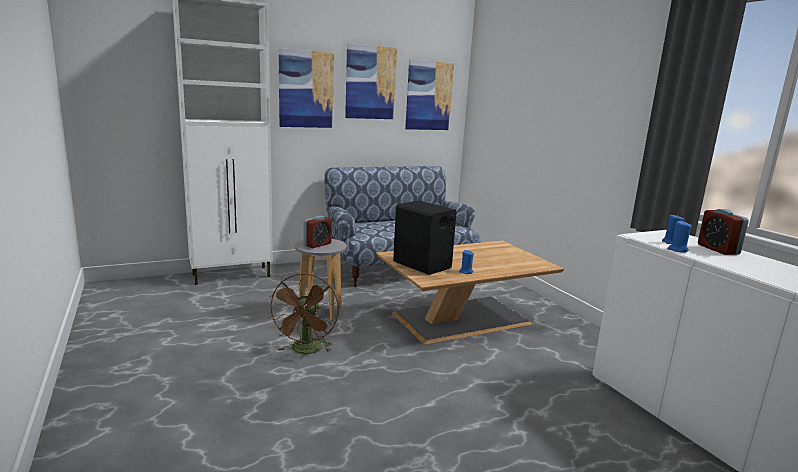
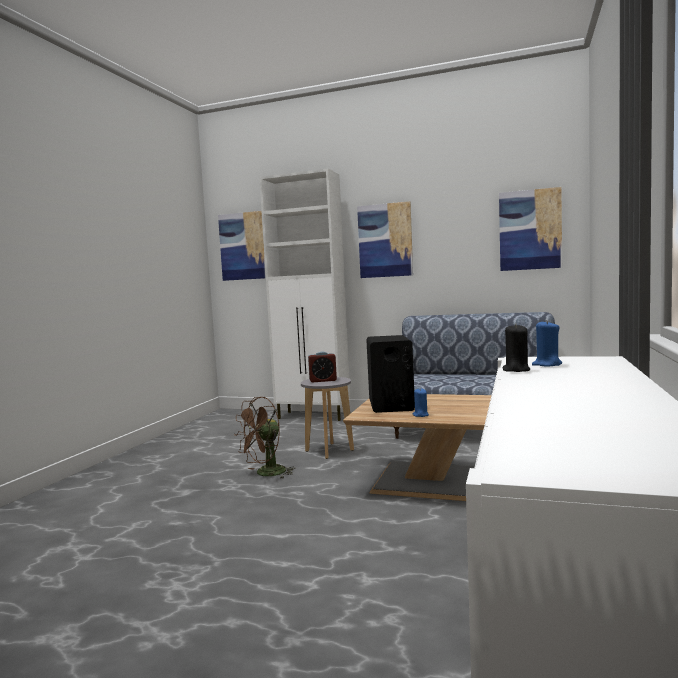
camera: 45 degrees right, 10 degrees down
(370, 82) = (453, 225): picture -> picture (243, 246)
(677, 250) = (516, 370): blue candle -> black candle
(718, 249) = (594, 373): alarm clock -> none

